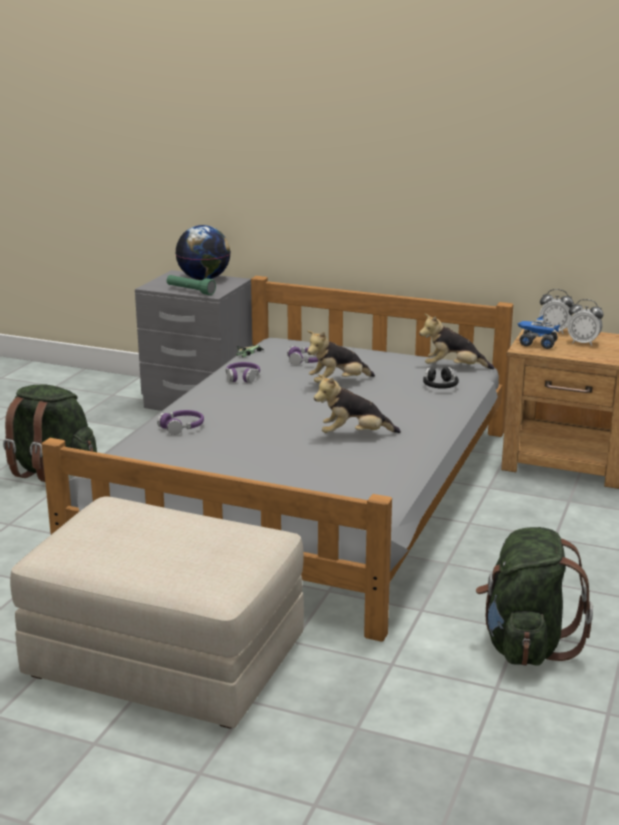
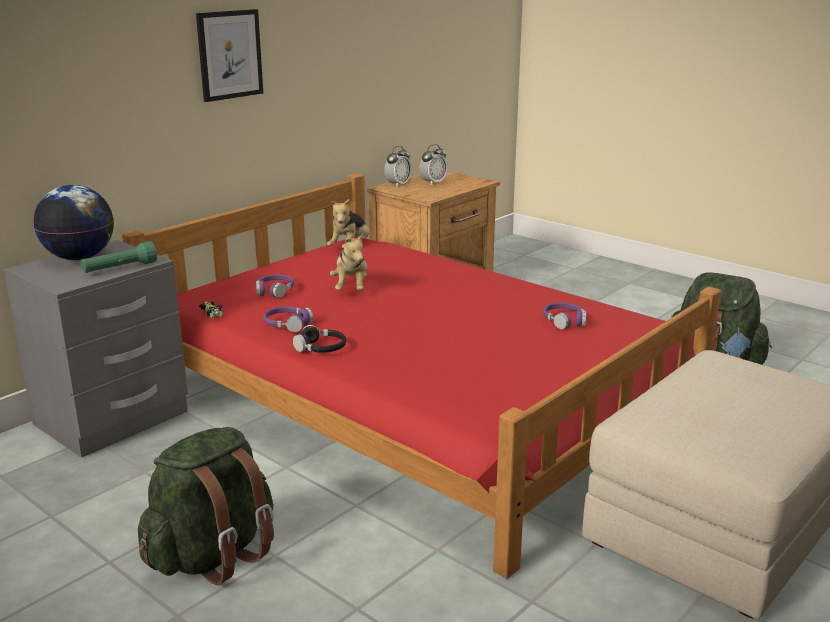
camera: 70 degrees left, 0 degrees up
(182, 427) = (409, 371): purple headphones -> purple headphones (564, 321)
(307, 494) = (415, 398): grey bed -> red bed
(354, 435) = (489, 302): plush toy -> none
(375, 156) = (229, 54): none -> picture
(440, 385) = (397, 255): black headphones -> black headphones (321, 348)
(537, 344) = (423, 193): toy truck -> none

